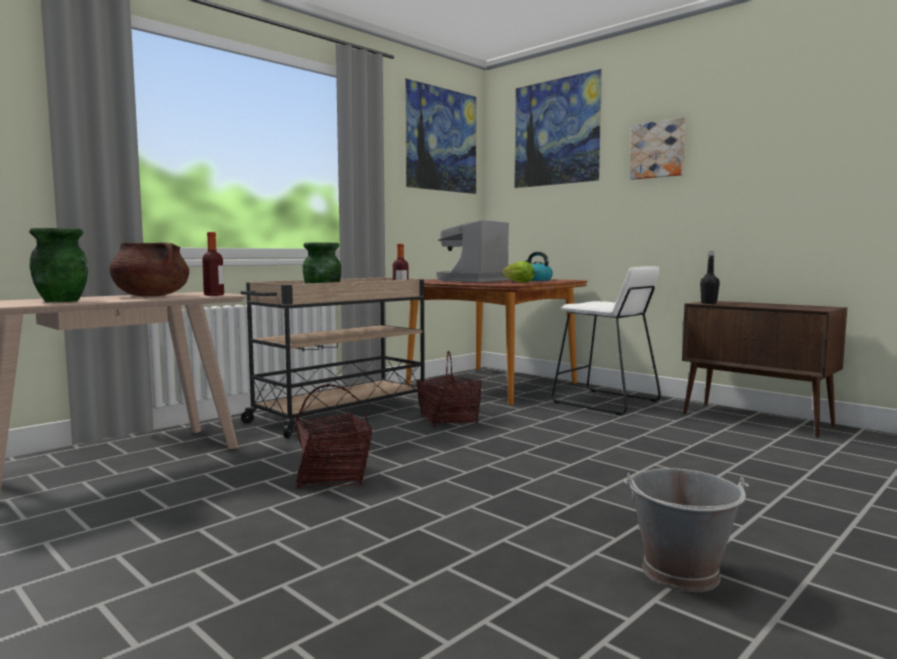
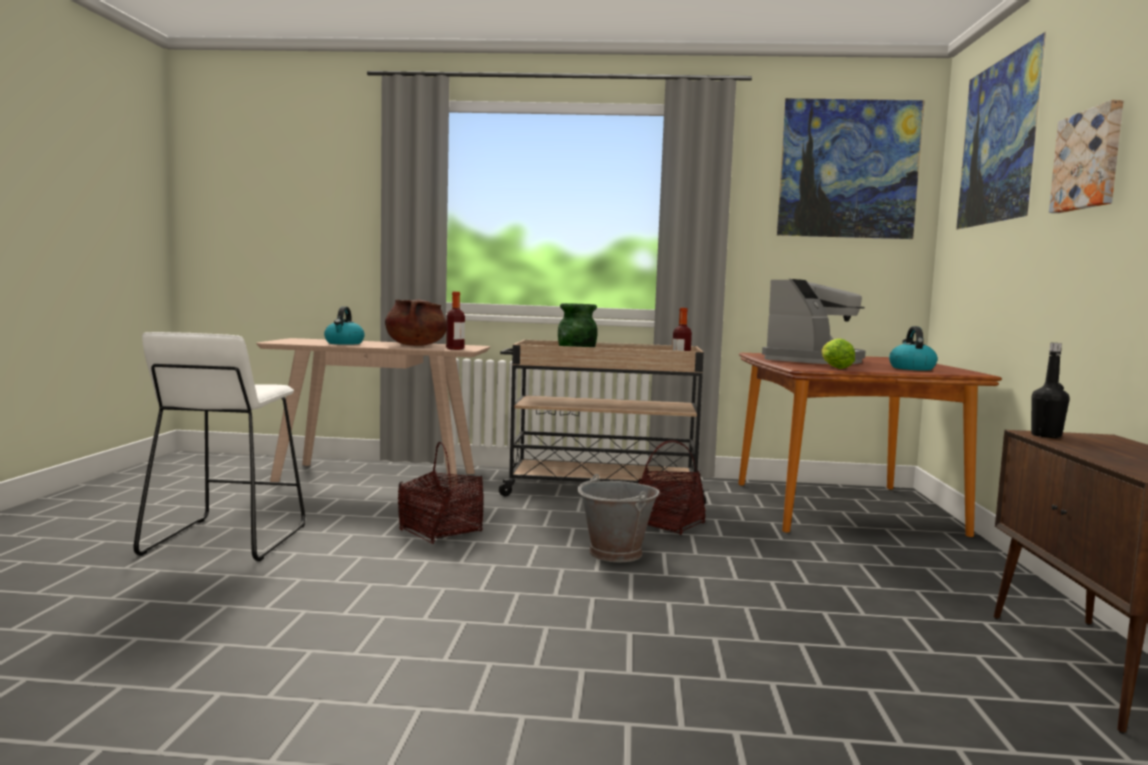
camera: 50 degrees right, 0 degrees up
(61, 301) = (344, 343): green vase -> kettle
(472, 280) = (814, 360): coffee machine -> coffee machine turned 135 degrees clockwise
(605, 402) = (924, 567): white stool -> white stool (225, 539)
(682, 573) = (393, 703): grey bucket -> grey bucket (615, 553)

